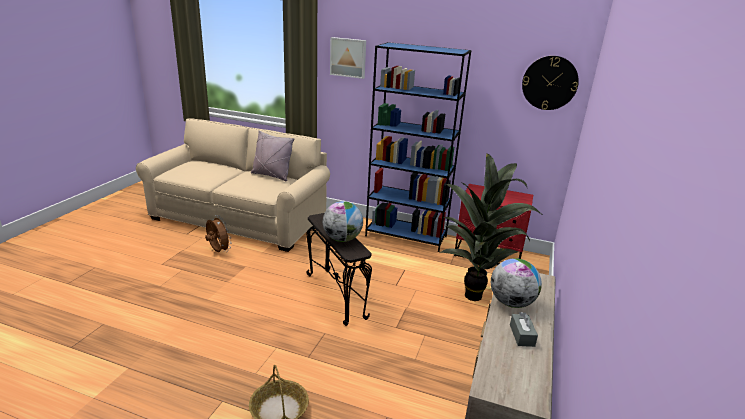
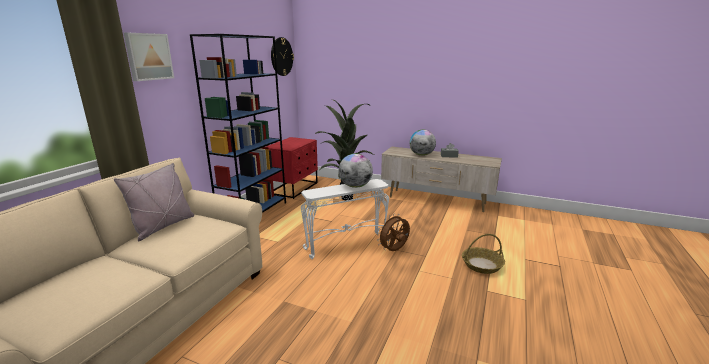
camera: 85 degrees left, 5 degrees down
(218, 251) = (236, 330): brown fan -> brown fan (394, 250)
(336, 296) = (346, 245): black side table -> white side table

